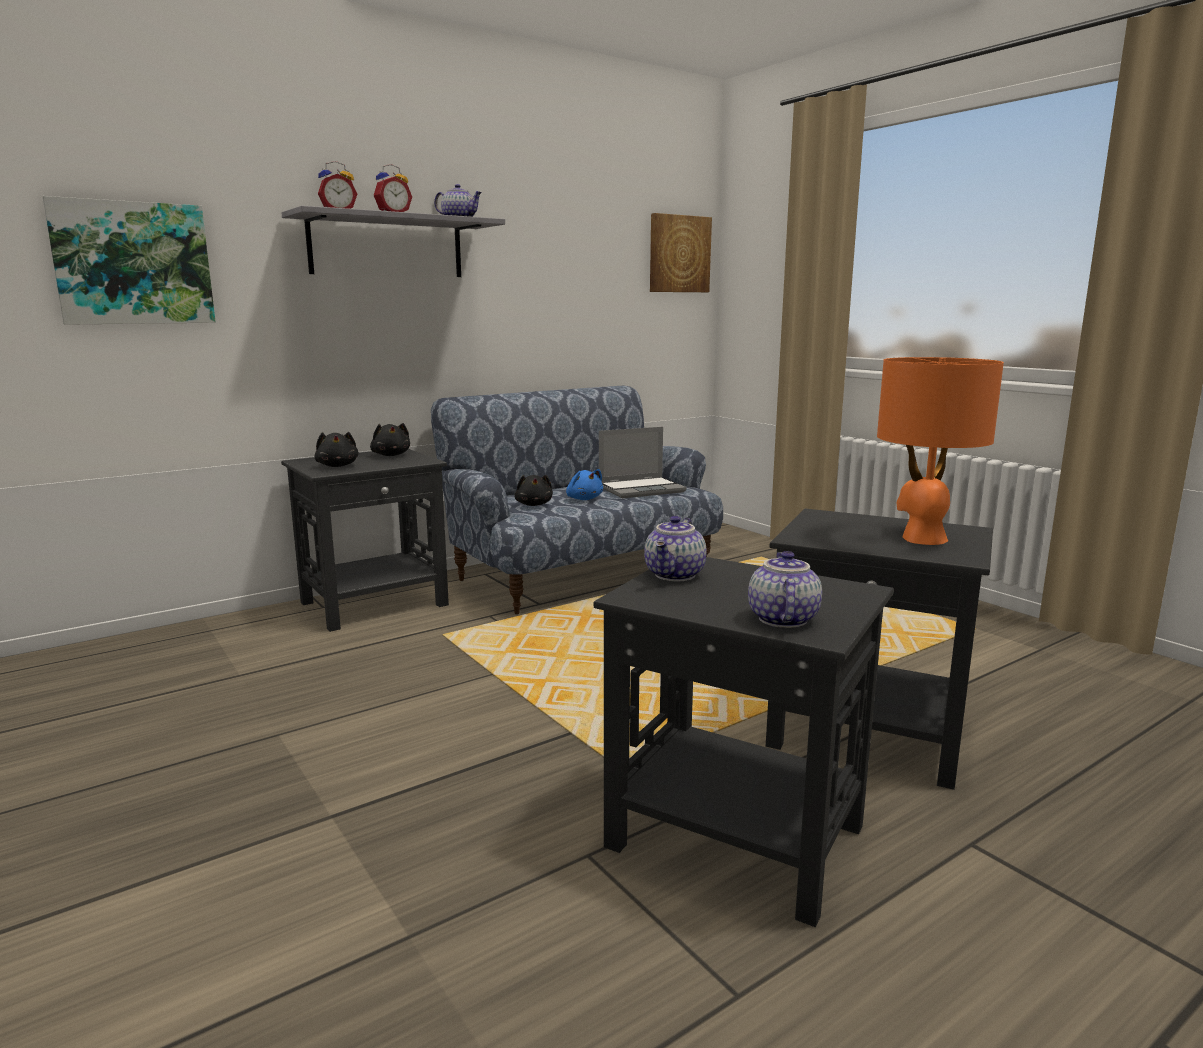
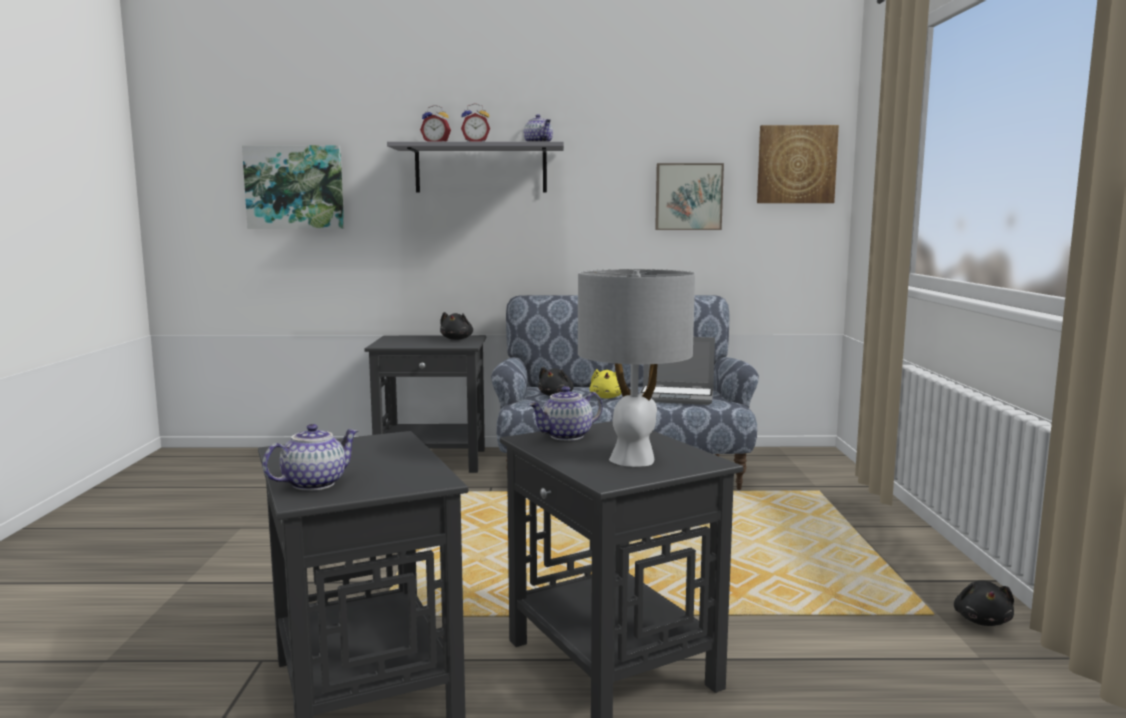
camera: 35 degrees right, 5 degrees down
(337, 466) = (401, 342): black plush toy -> black plush toy (982, 620)
(584, 499) = (607, 397): blue plush toy -> yellow plush toy
(594, 284) = (688, 197): none -> picture
(676, 575) = (353, 443): teapot -> teapot (566, 436)
(923, 538) = (633, 459): orange table lamp -> grey table lamp

